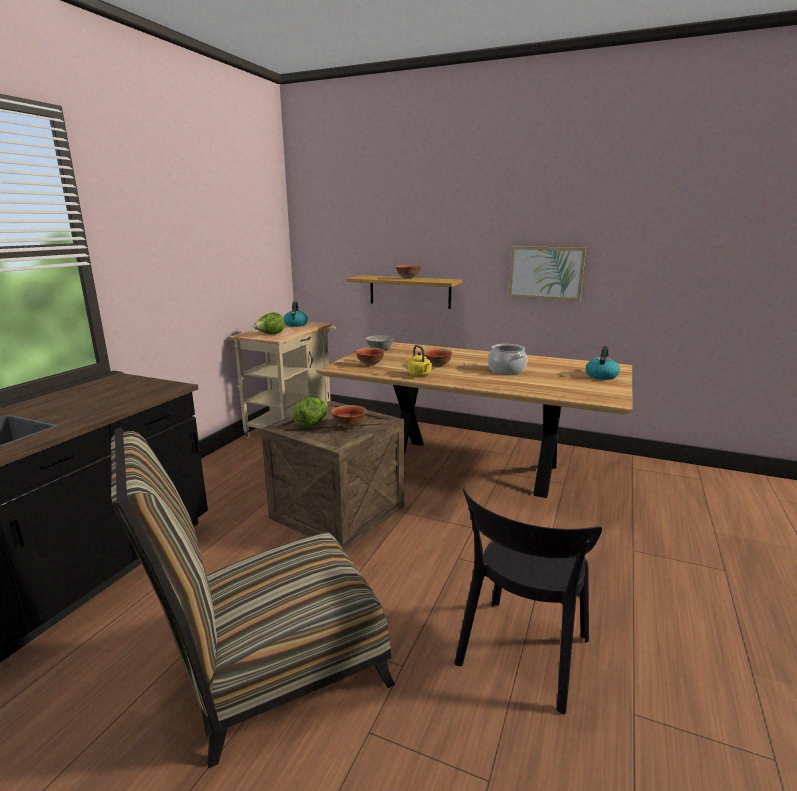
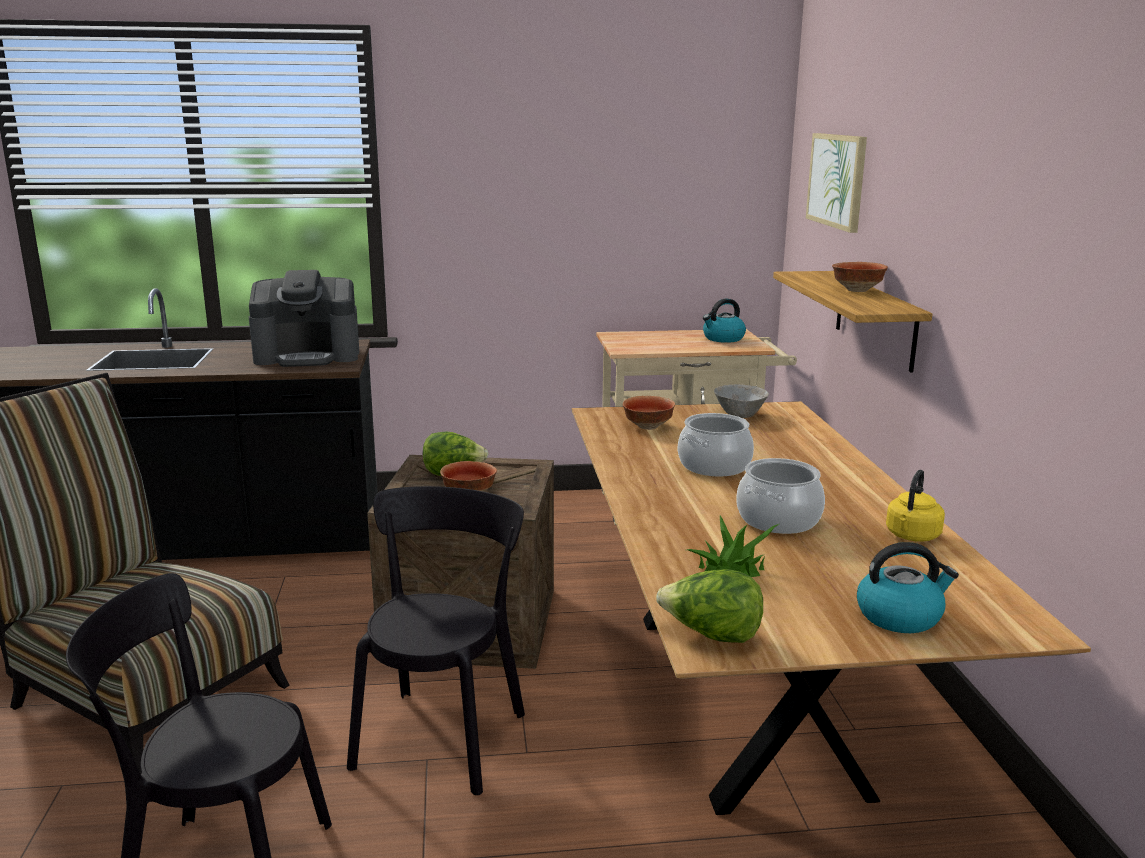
camera: 60 degrees right, 0 degrees up
(121, 391) = (308, 355): none -> coffee machine
(270, 334) = (639, 342): lettuce -> lettuce (711, 636)
(420, 375) = (639, 466): yellow kettle -> yellow kettle (911, 536)
(437, 366) = (714, 466): bowl -> cooking pot
(440, 548) = (443, 734): none -> black chair
(546, 273) = (1044, 334): picture -> picture (837, 180)
(548, 385) = (732, 569): none -> potted plant

